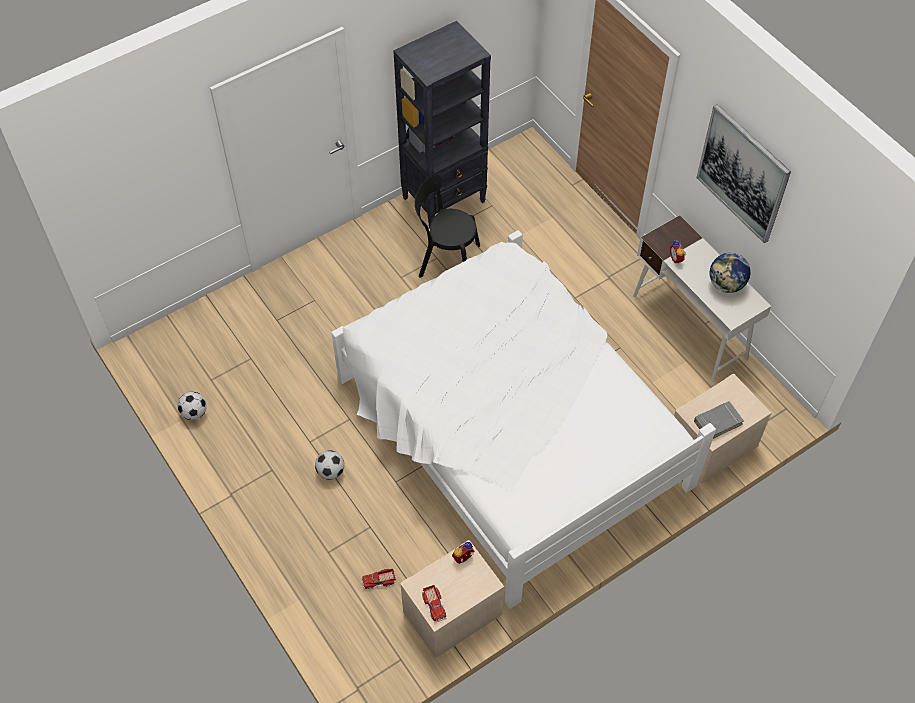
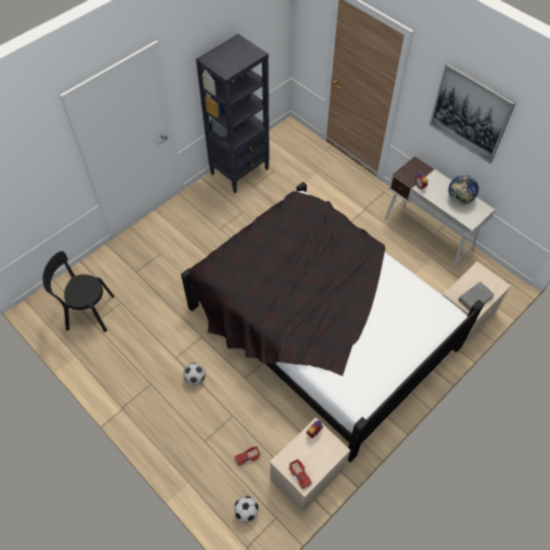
camera: 10 degrees left, 0 degrees up
(194, 413) = (84, 349): football -> football (246, 512)
(446, 260) = (249, 212): black chair -> black chair (87, 312)
(510, 430) = (320, 326): white bed -> black bed

